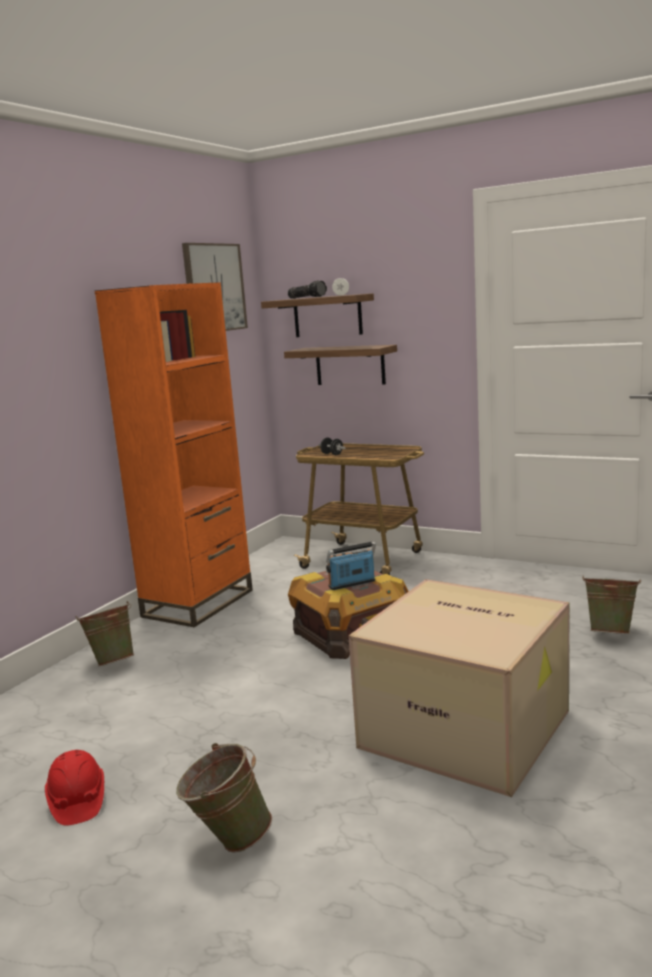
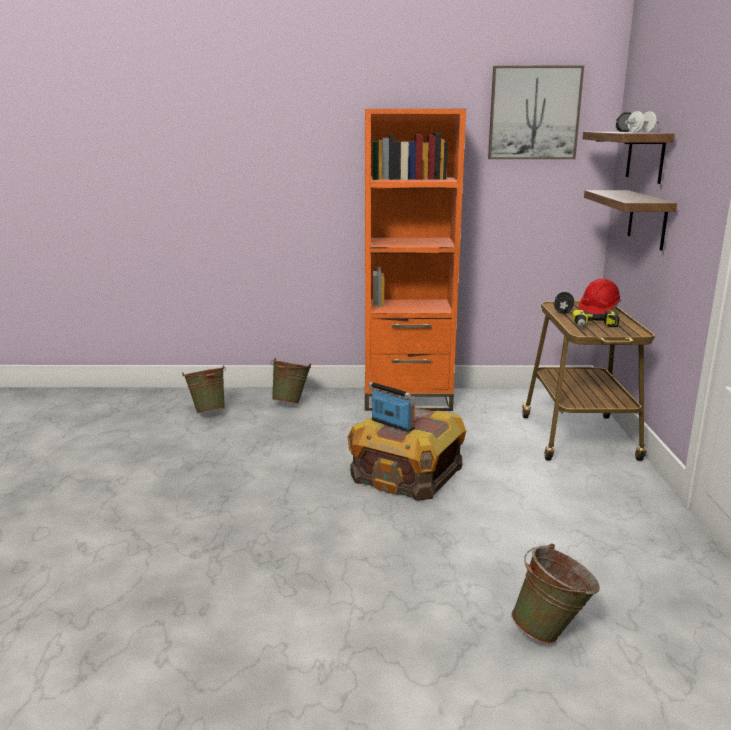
camera: 60 degrees right, 5 degrees up
(77, 801) = (120, 449): red hard hat -> red hard hat (598, 311)
(228, 840) = (88, 507): green bucket -> green bucket (208, 411)
(382, 453) = (595, 327): none -> power drill
(468, 728) = (268, 571): cardboard box -> none

